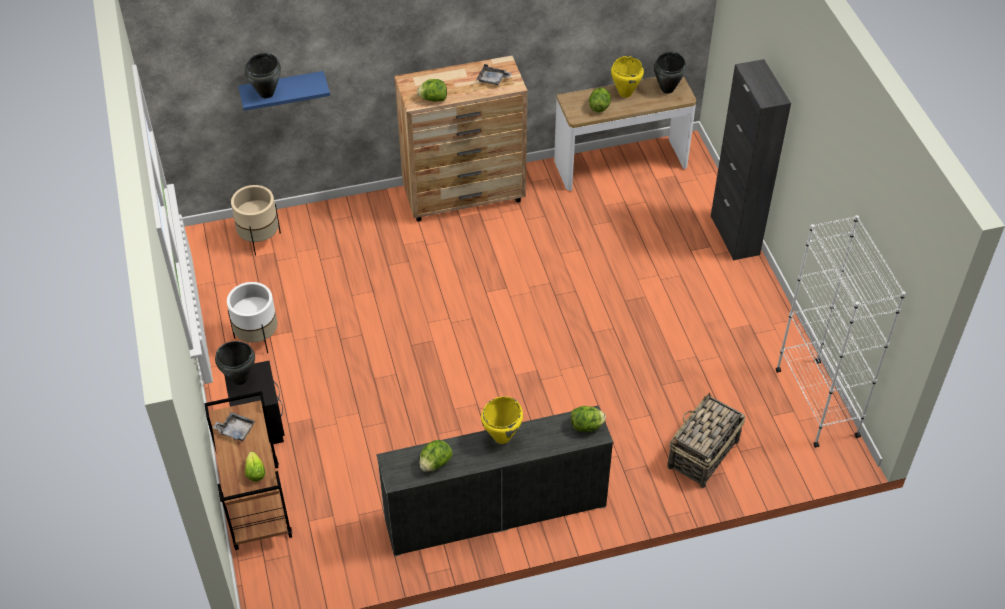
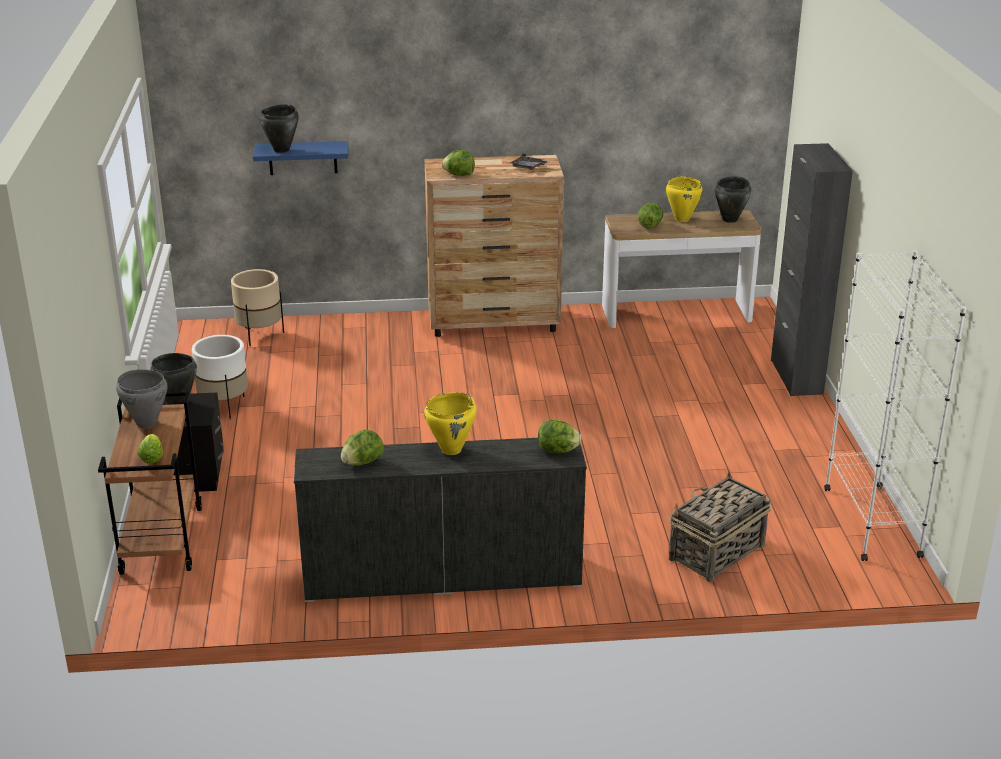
camera: 10 degrees right, 20 degrees down
(236, 430) = (146, 423): grey tray -> grey cooking pot

